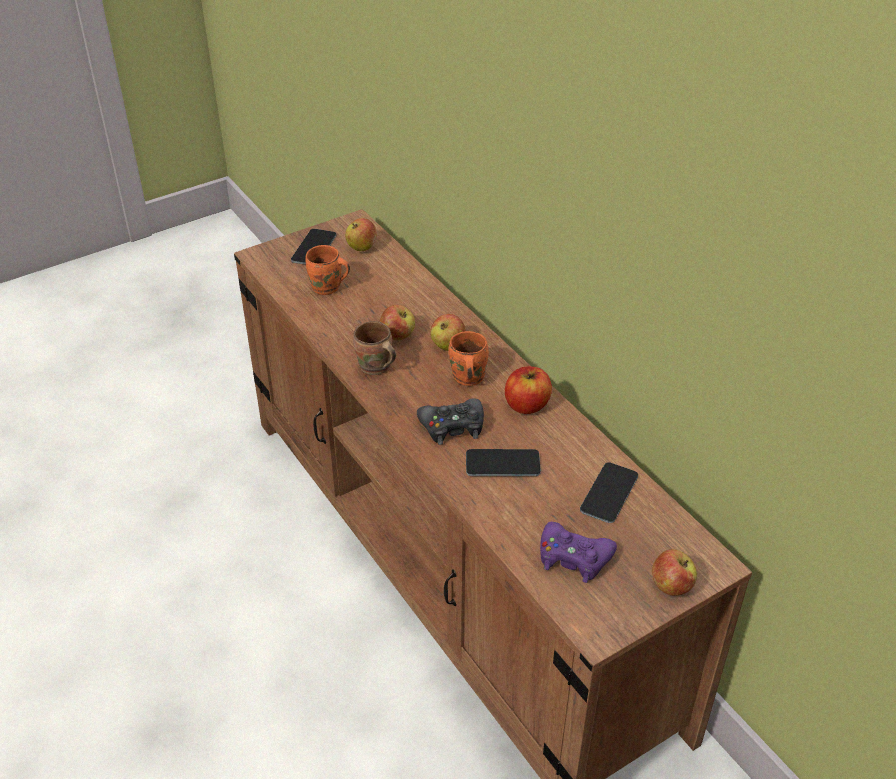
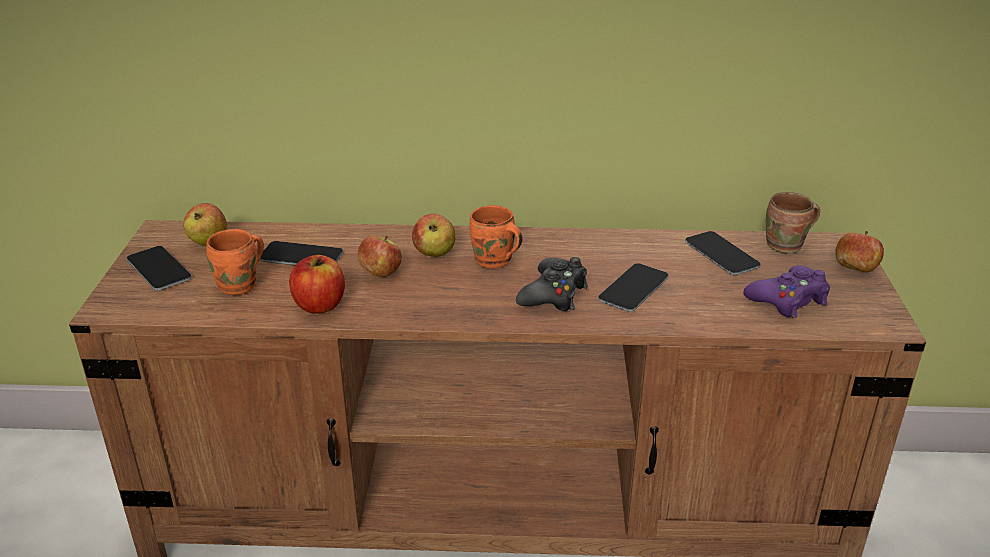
camera: 55 degrees left, 10 degrees down
(375, 368) = (412, 304): brown mug -> brown mug (787, 246)
(384, 292) = (301, 256): none -> phone
(526, 405) = (567, 247): apple -> apple (319, 305)

